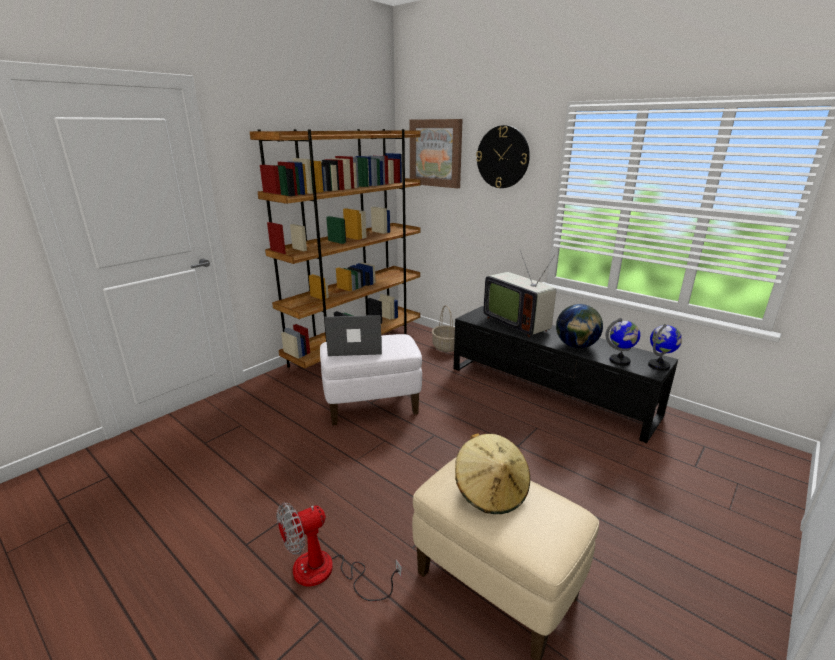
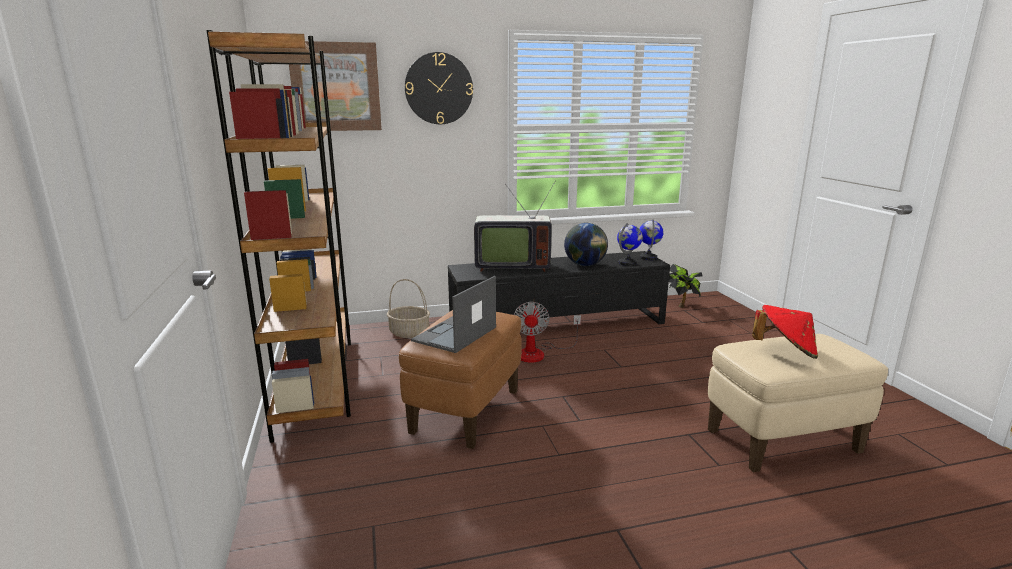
camera: 55 degrees left, 5 degrees down
(326, 573) = (728, 528): fan -> fan (539, 353)
(371, 406) = (466, 412): white ottoman -> brown ottoman
(491, 491) = (785, 351): beige hat -> red hat
(717, 441) = (682, 304): none -> potted plant

